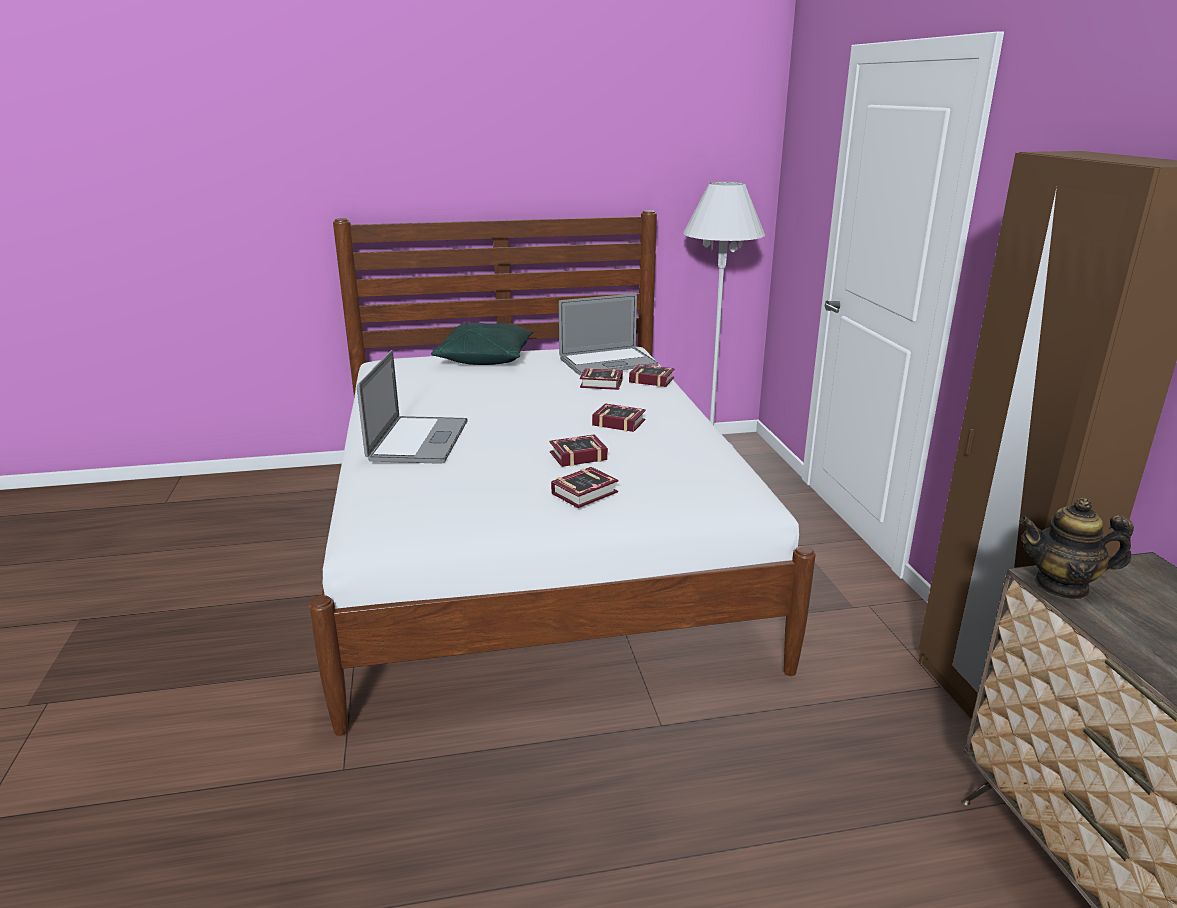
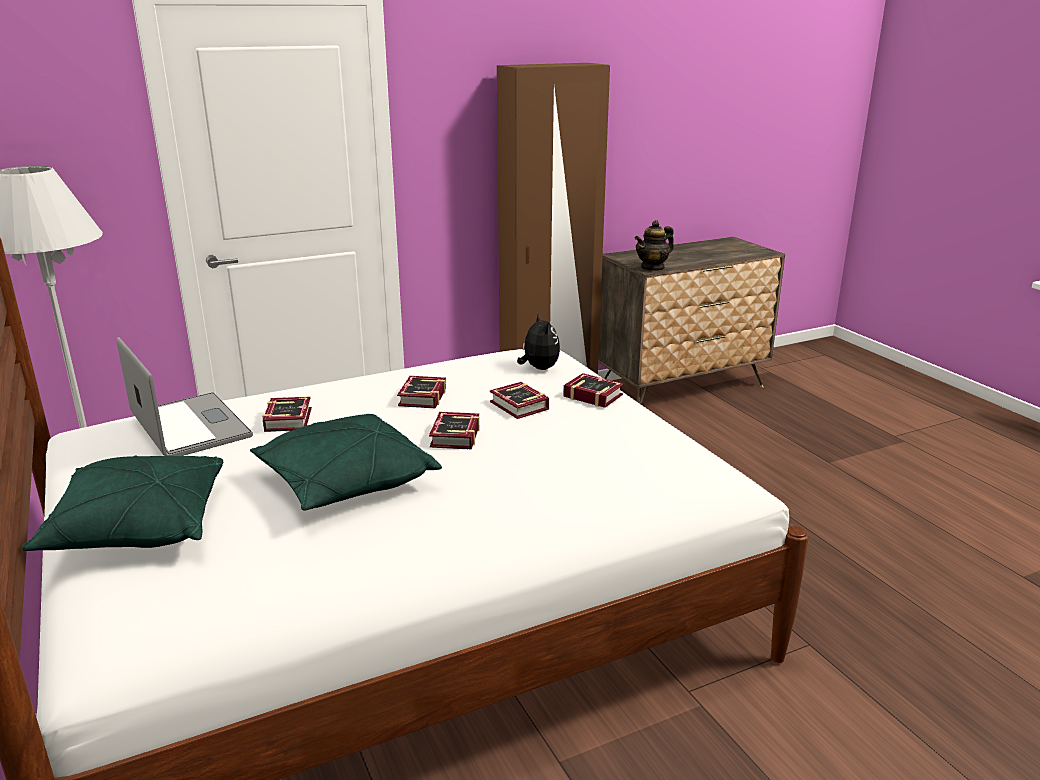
camera: 105 degrees left, 0 degrees up
(418, 440) = (526, 494): laptop -> none
(488, 395) = (345, 483): none -> green pillow
(650, 379) = (265, 398): book -> book (453, 437)
(676, 479) = (539, 368): none -> plush toy
(1062, 586) = (653, 267): teapot -> teapot turned 60 degrees clockwise

